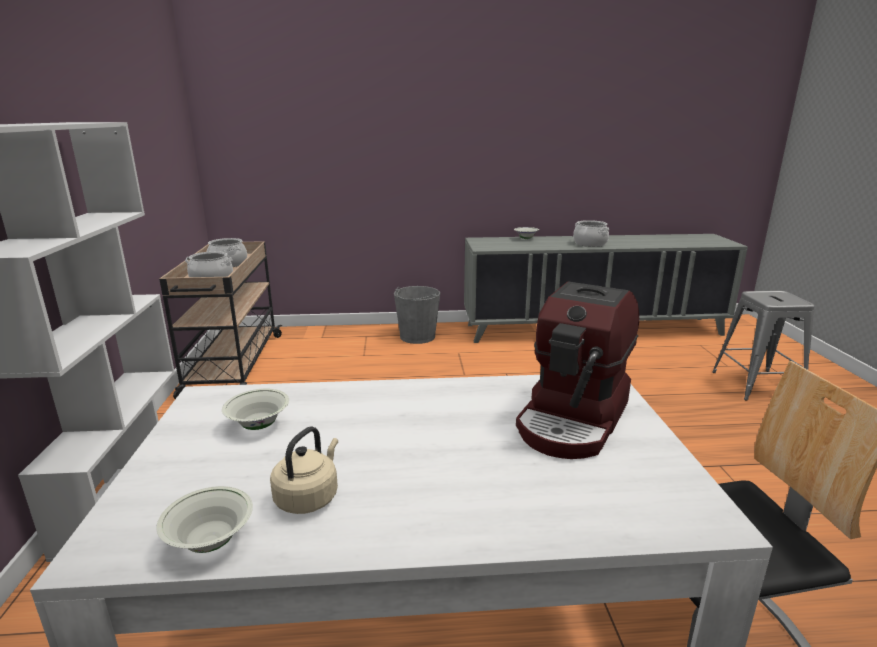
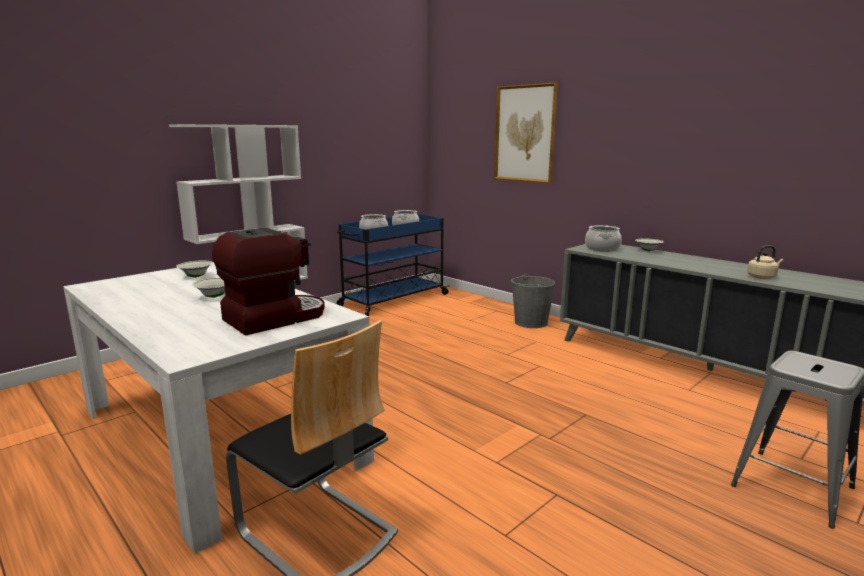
camera: 50 degrees right, 5 degrees down
(210, 542) = (101, 294): white bowl -> white bowl (214, 296)
(234, 365) = (393, 300): beige cart -> blue cart
(308, 497) = (142, 296): beige kettle -> beige kettle (762, 277)
(362, 128) = (525, 133): none -> picture
(574, 419) = (274, 318): coffee machine -> coffee machine turned 150 degrees clockwise
(590, 244) = (700, 266): cooking pot -> cooking pot (602, 248)

